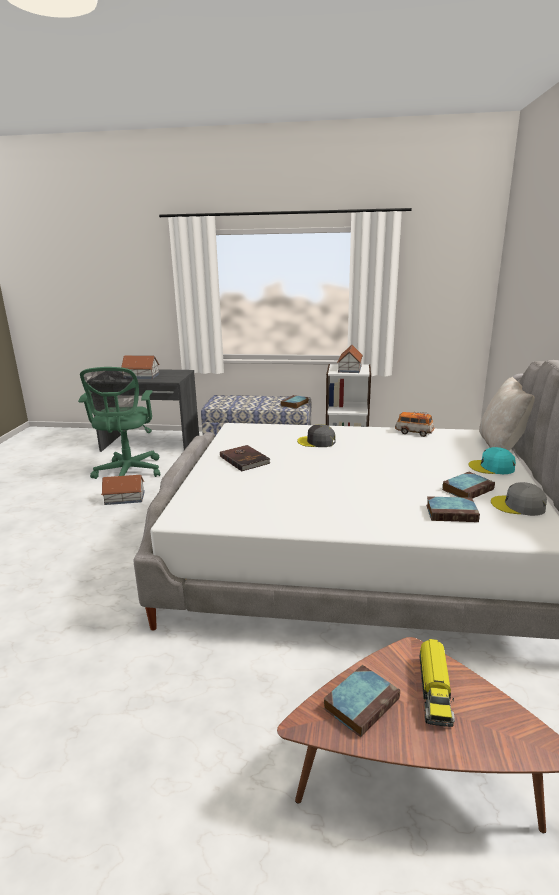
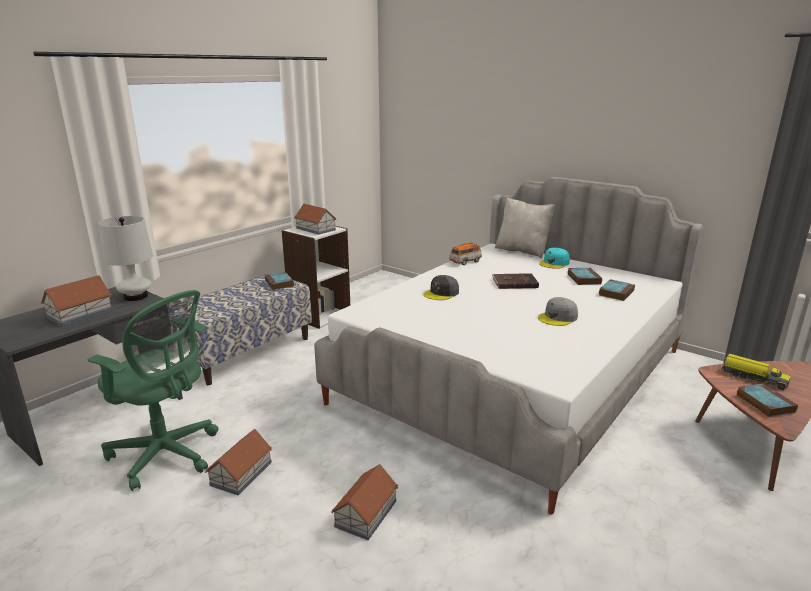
camera: 60 degrees left, 0 degrees up
(108, 549) = (365, 514): none -> toy house
(175, 376) = (136, 296): none -> white table lamp
(245, 459) = (448, 328): brown book -> brown book (514, 283)
(518, 506) = (617, 275): grey cap -> grey cap (558, 317)

